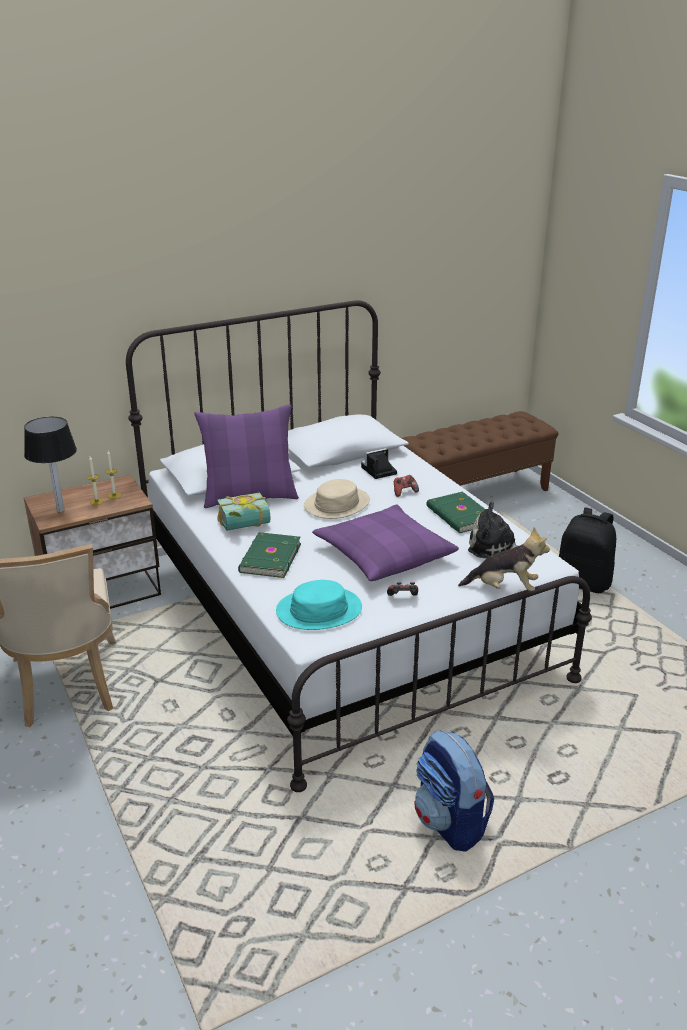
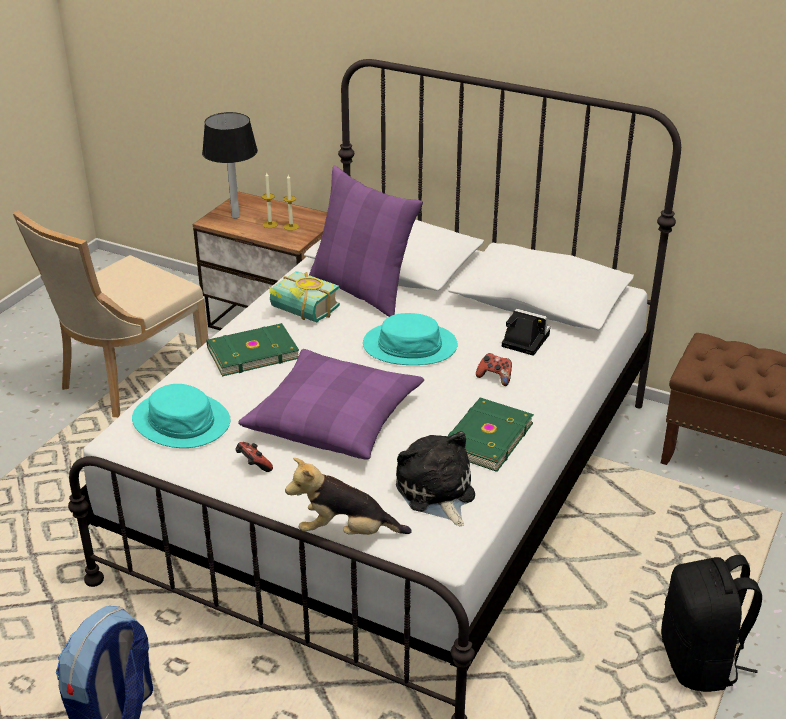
camera: 55 degrees right, 5 degrees up
(336, 504) = (410, 345): beige hat -> turquoise hat
(504, 588) = (346, 532): plush toy -> plush toy turned 120 degrees clockwise

